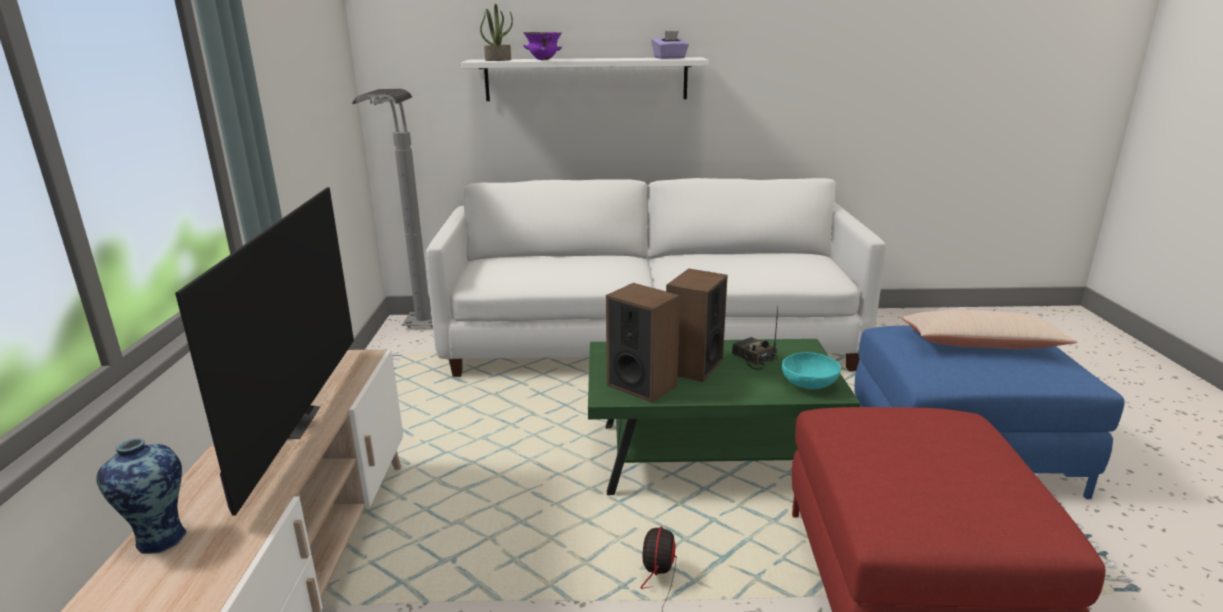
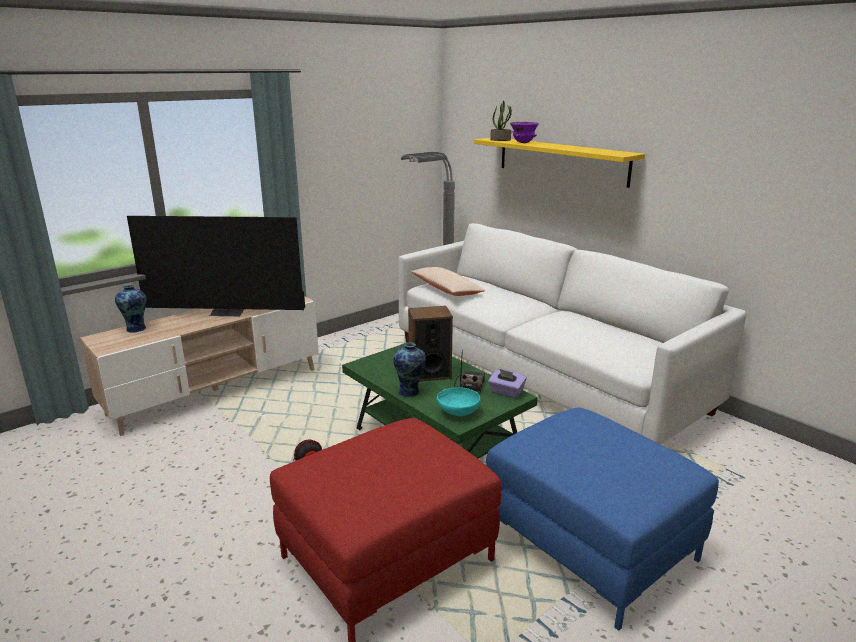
camera: 50 degrees right, 0 degrees up
(289, 422) = (228, 312): television -> television turned 45 degrees clockwise
(586, 79) = (561, 160): white shelf -> yellow shelf
(642, 385) = (384, 368): speaker -> none
(670, 58) = (609, 151): purple tissue box -> purple tissue box (506, 392)
(727, 393) = (410, 392): none -> vase
(980, 344) = (609, 450): beige pillow -> beige pillow (446, 289)

